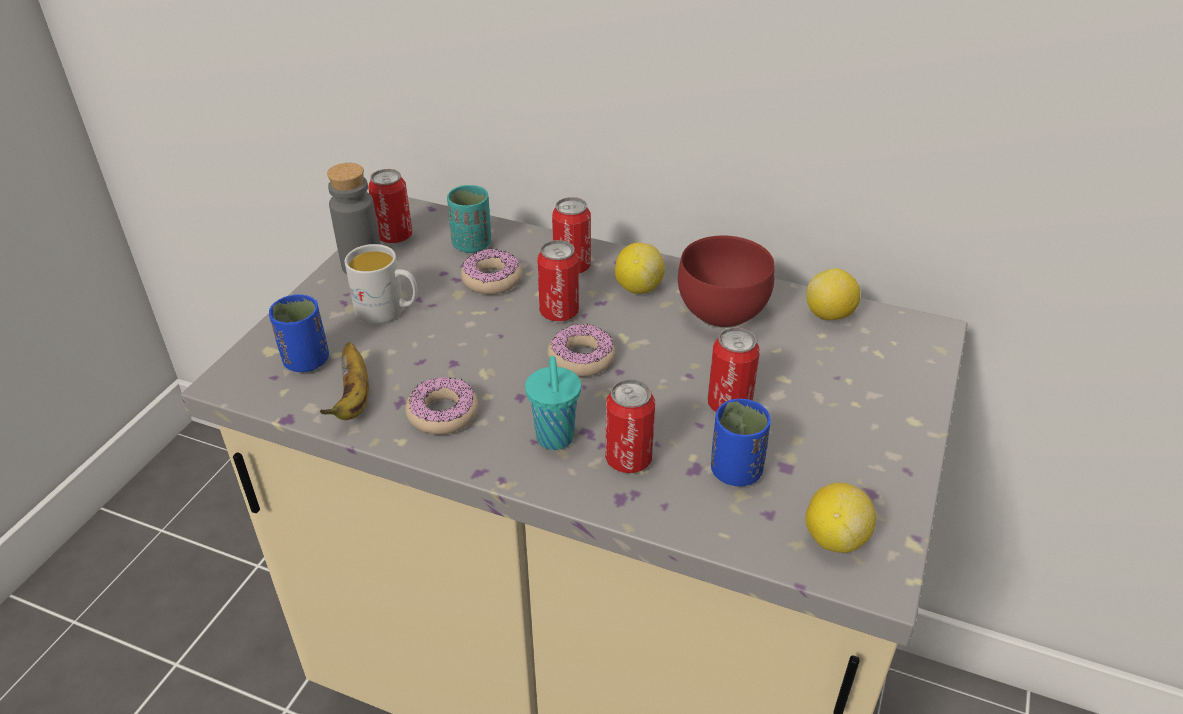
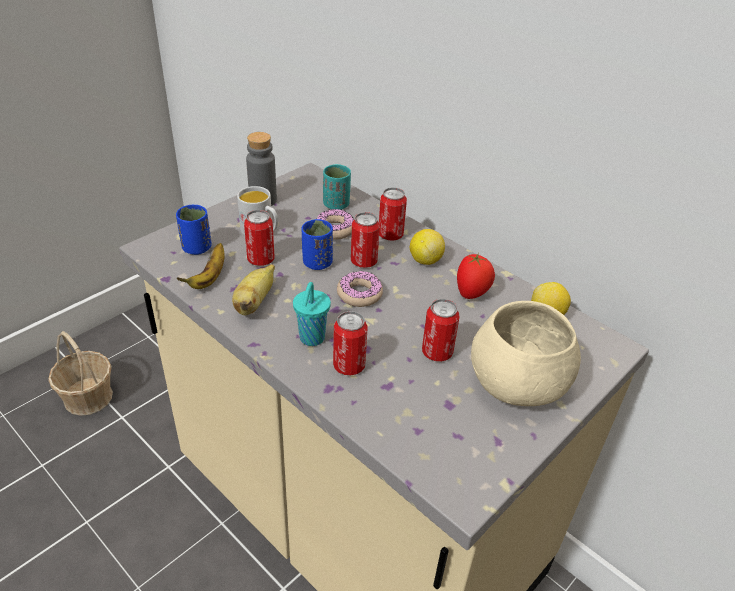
camera: 20 degrees right, 0 degrees up
(105, 653) = (88, 397): none -> basket
(395, 236) = (293, 187): can -> can (261, 260)
(443, 413) = (254, 302): donut -> banana
(724, 315) = (472, 293): red bowl -> tomato
(735, 471) = (413, 396): blue cup -> blue cup (317, 263)
(834, 538) = (452, 461): lemon -> none
(851, 414) = (518, 385): none -> beige bowl

